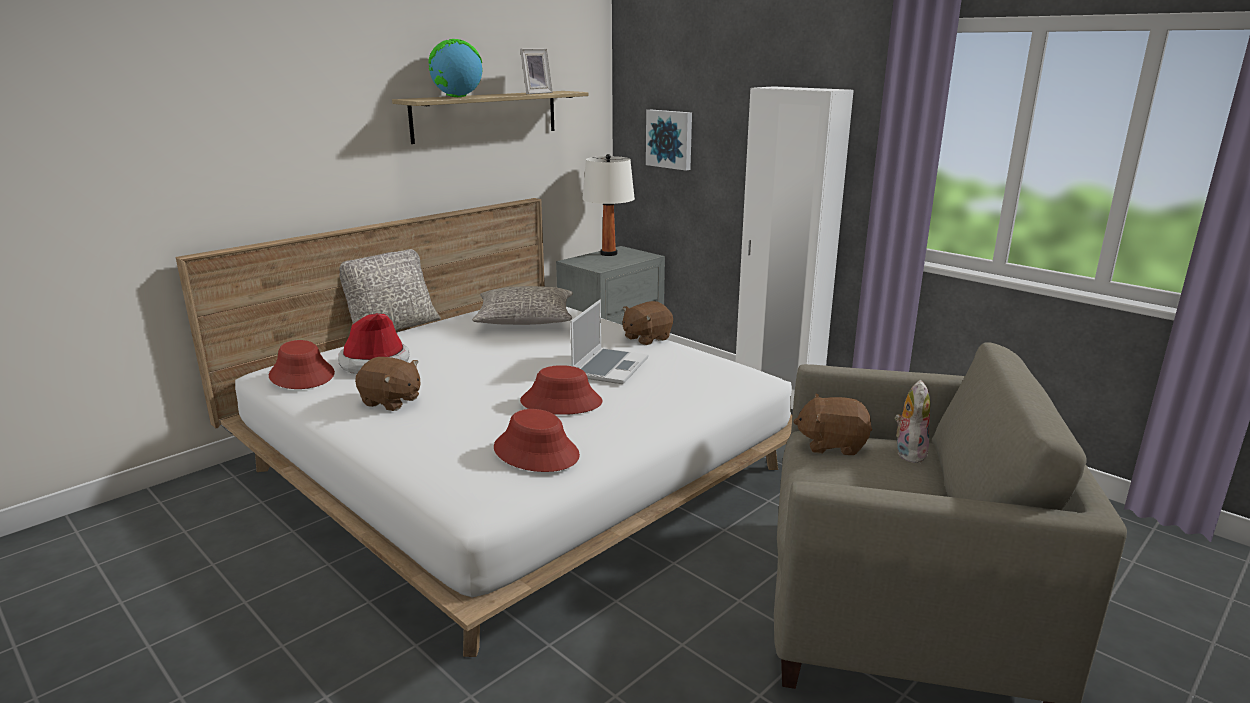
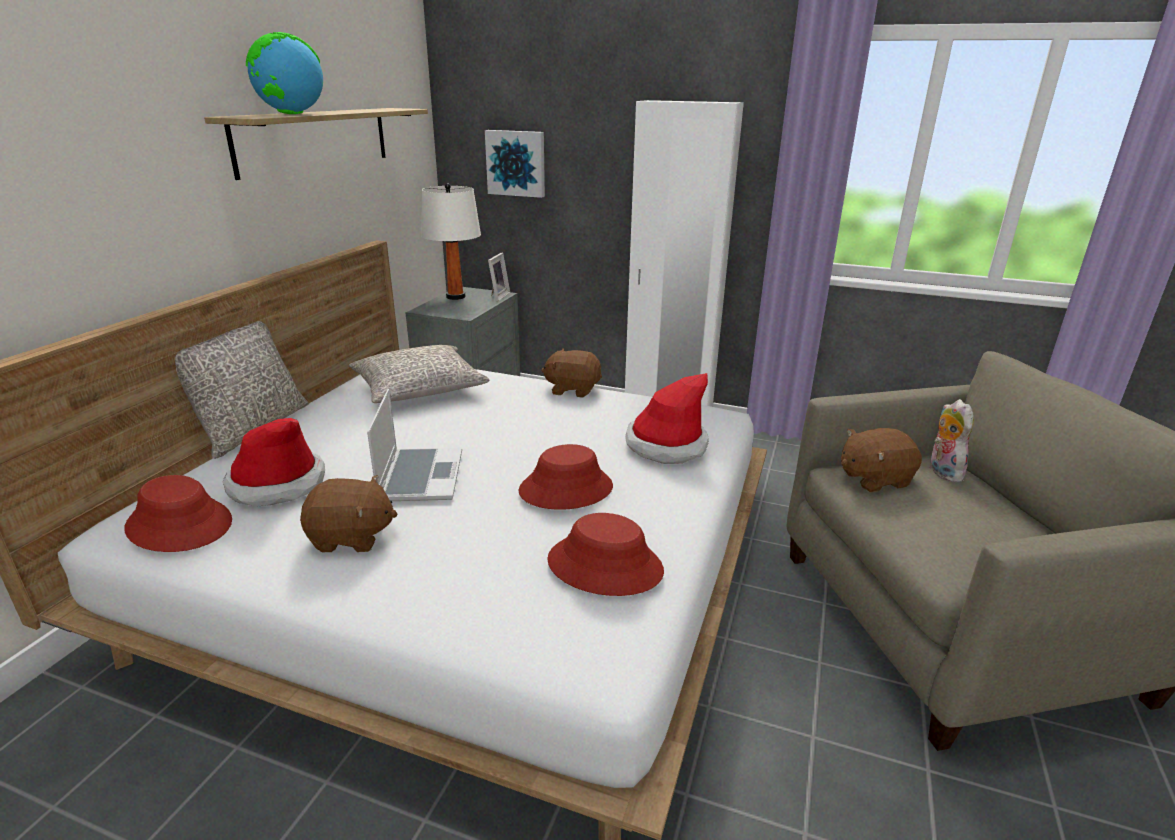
camera: 25 degrees left, 5 degrees up
(535, 93) = (372, 110): picture frame -> picture frame (497, 296)
(609, 367) = (573, 433): laptop -> laptop (420, 476)
(646, 338) = (573, 389): brown plush toy -> brown plush toy turned 75 degrees clockwise
(675, 389) = (666, 445): none -> hat

